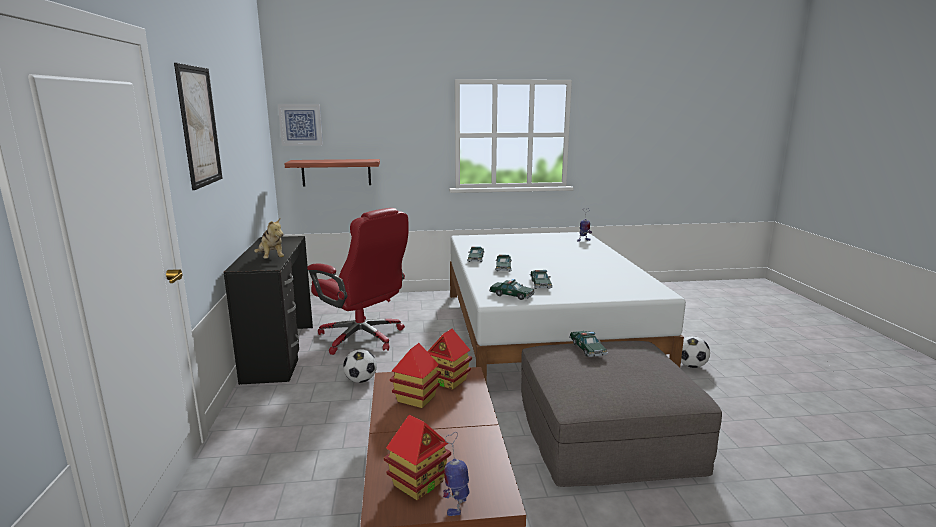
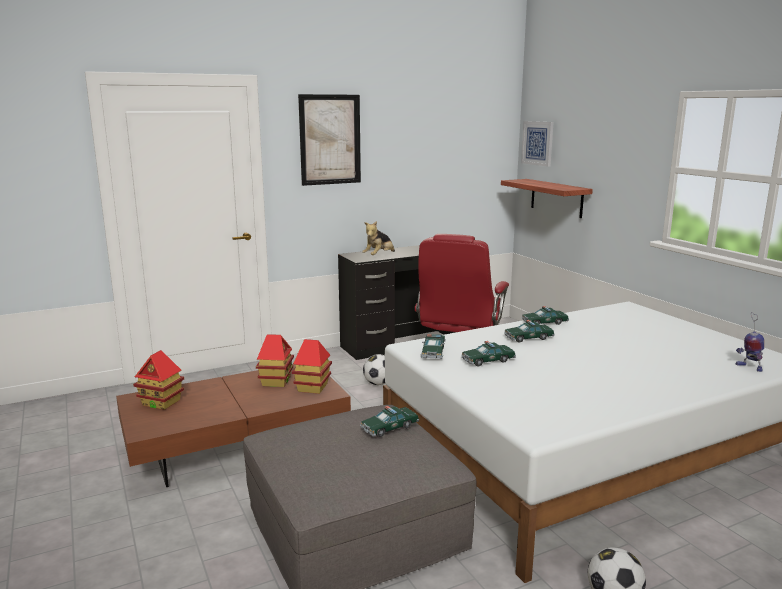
camera: 70 degrees right, 0 degrees up
(457, 504) = (138, 418): toy robot -> none

